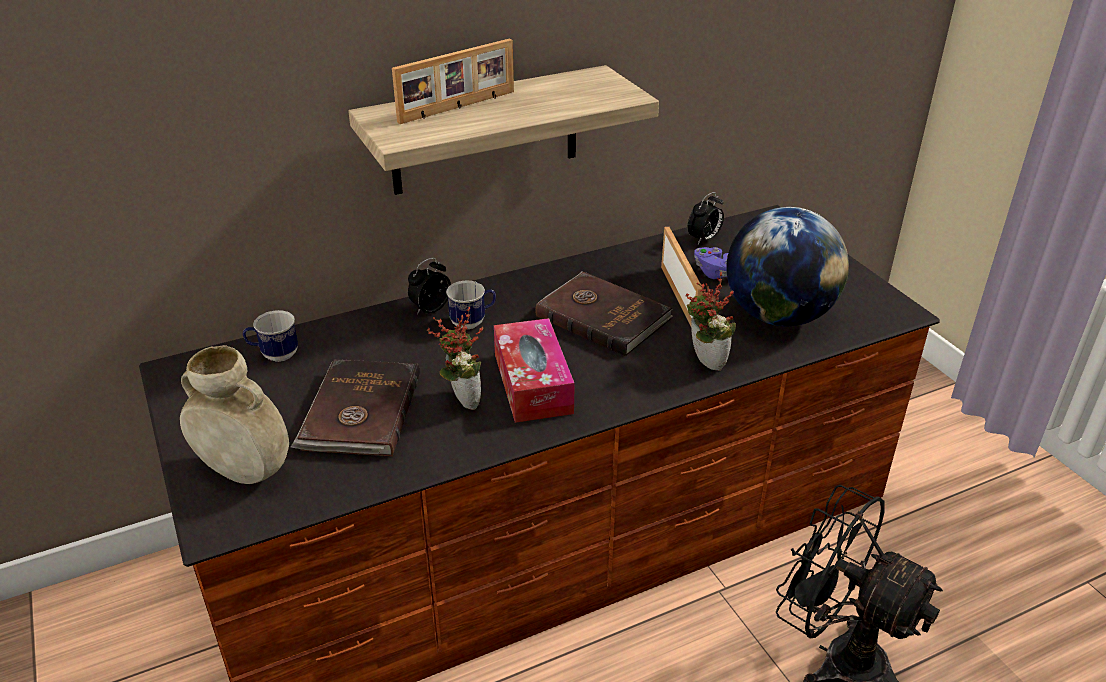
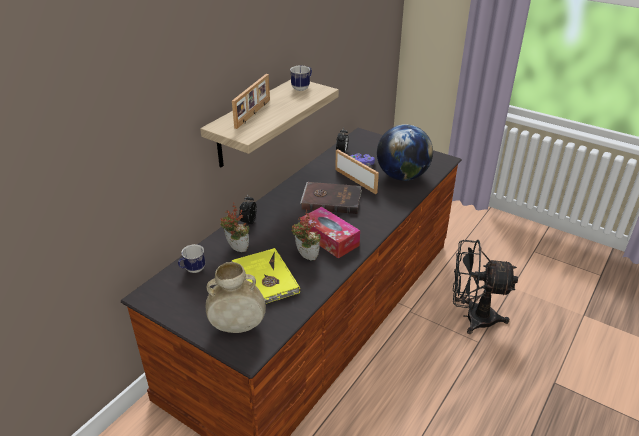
camera: 30 degrees left, 0 degrees up
(359, 412) = (264, 280): brown book -> yellow book
(473, 322) = (275, 221): mug -> mug (302, 87)
(703, 362) = (391, 205): potted plant -> potted plant (236, 250)

